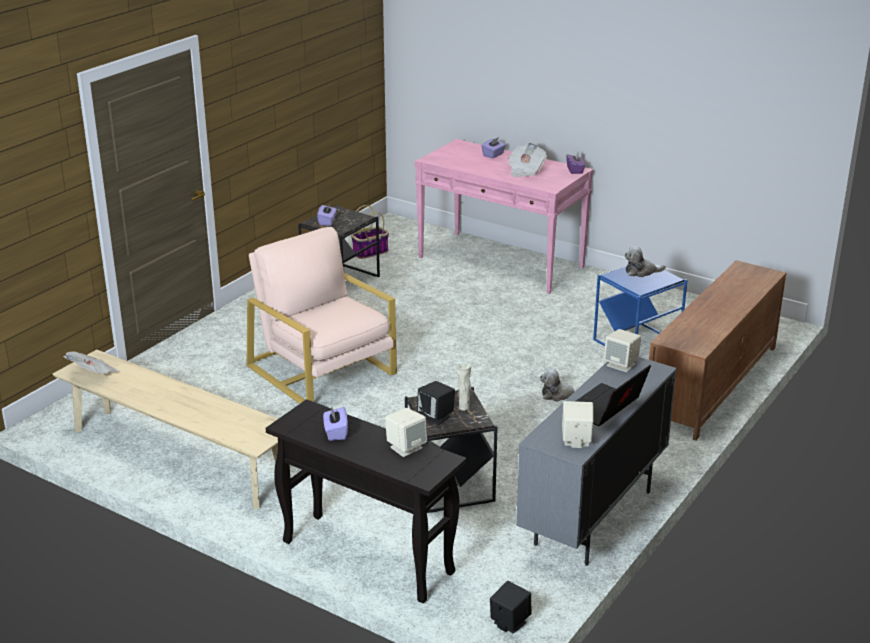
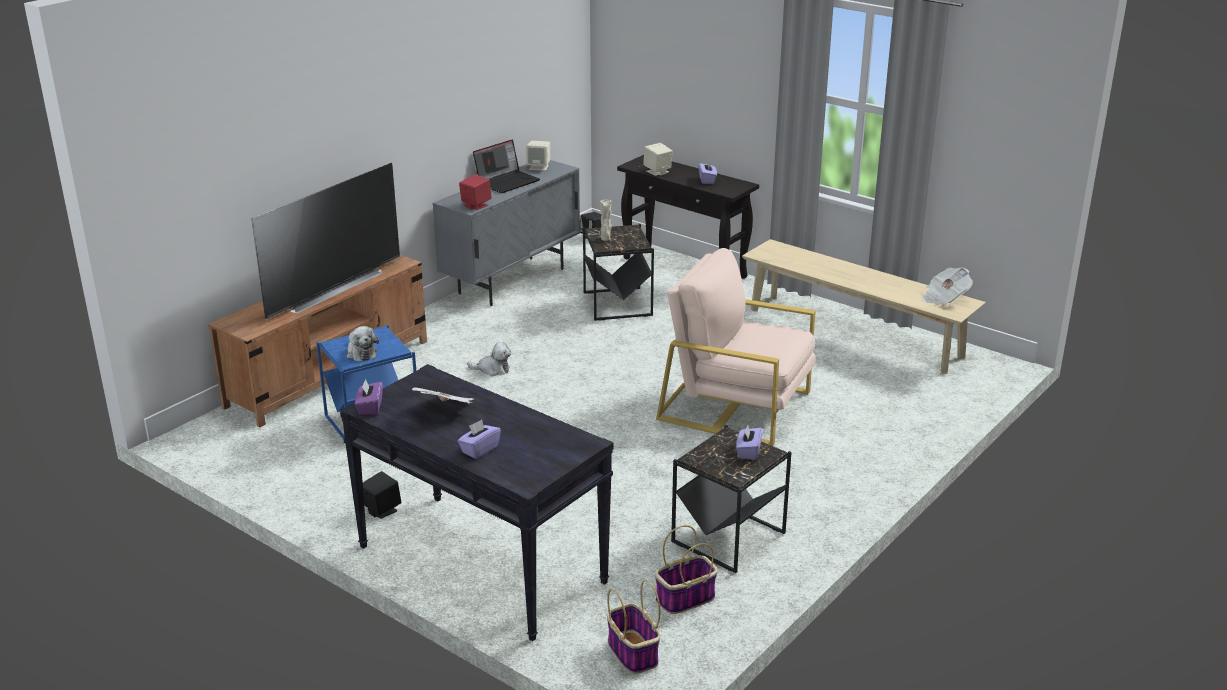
camera: 175 degrees left, 0 degrees up
(322, 370) = (736, 405): beige armchair -> beige armchair turned 150 degrees clockwise
(400, 231) = (632, 652): none -> basket
(436, 417) = (629, 234): black speaker -> black speaker (381, 510)
(501, 262) = (480, 564): pink console table -> black console table
(621, 365) = (475, 205): beige speaker -> red speaker
(641, 272) = (361, 353): plush toy -> plush toy turned 60 degrees clockwise
(714, 308) = (331, 288): none -> television

